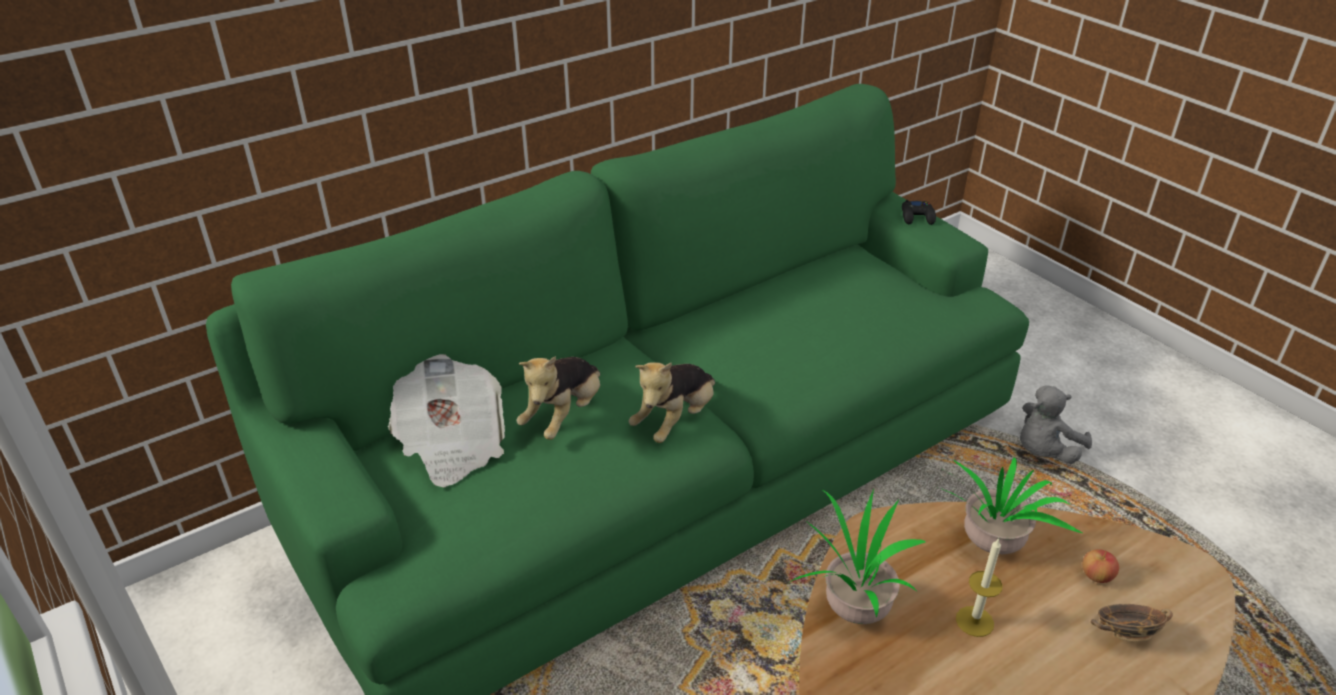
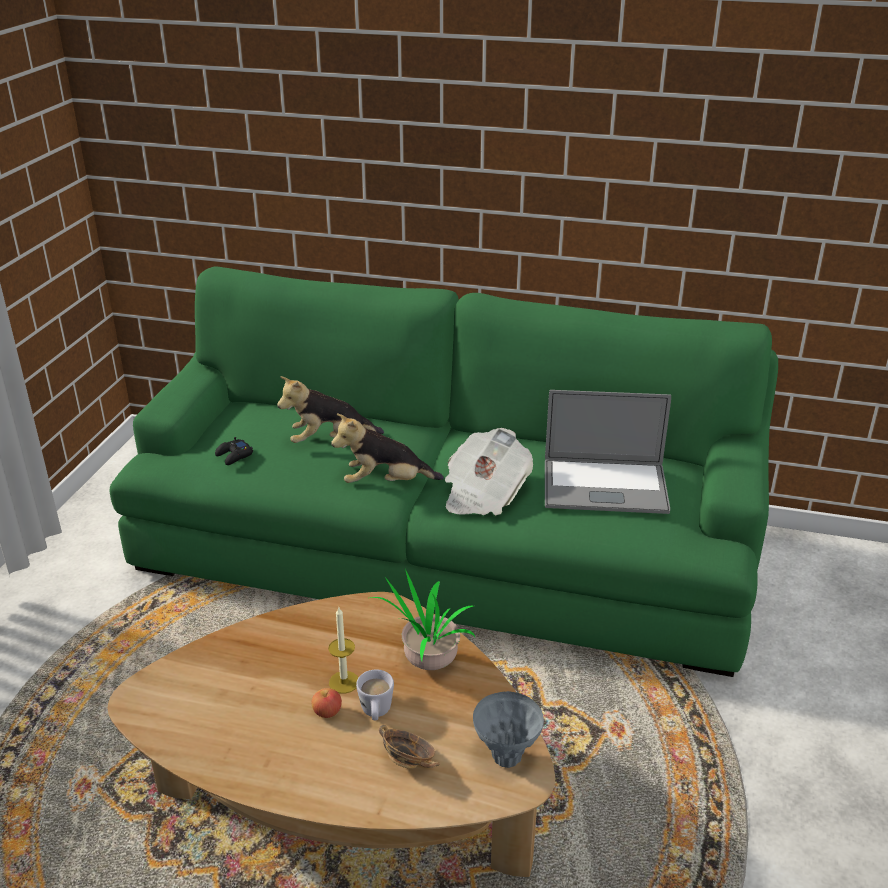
camera: 50 degrees right, 5 degrees down
(452, 444) = (262, 421): newspaper -> newspaper (483, 494)
(850, 300) = (604, 486): none -> laptop
(852, 607) = (301, 625): potted plant -> none
(917, 217) = (741, 460): black game controller -> black game controller (234, 456)
(1040, 621) = (376, 713): none -> white mug
(1044, 452) = (717, 727): grey plush toy -> none
(1096, 576) = (455, 726): apple -> apple (327, 712)
(1160, 566) = (506, 758): none -> grey vase

